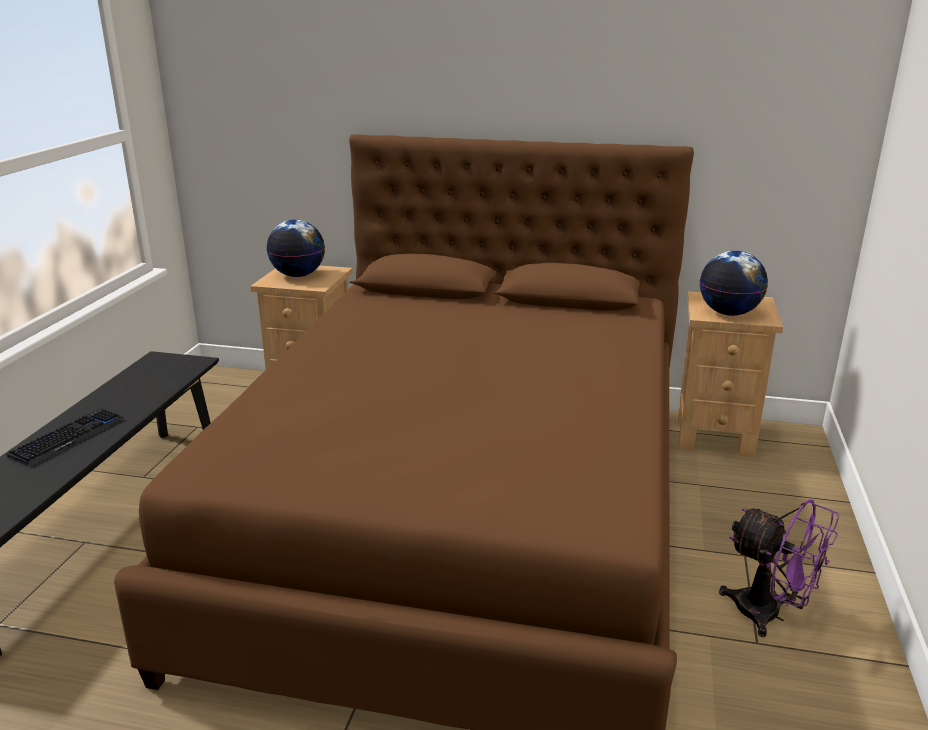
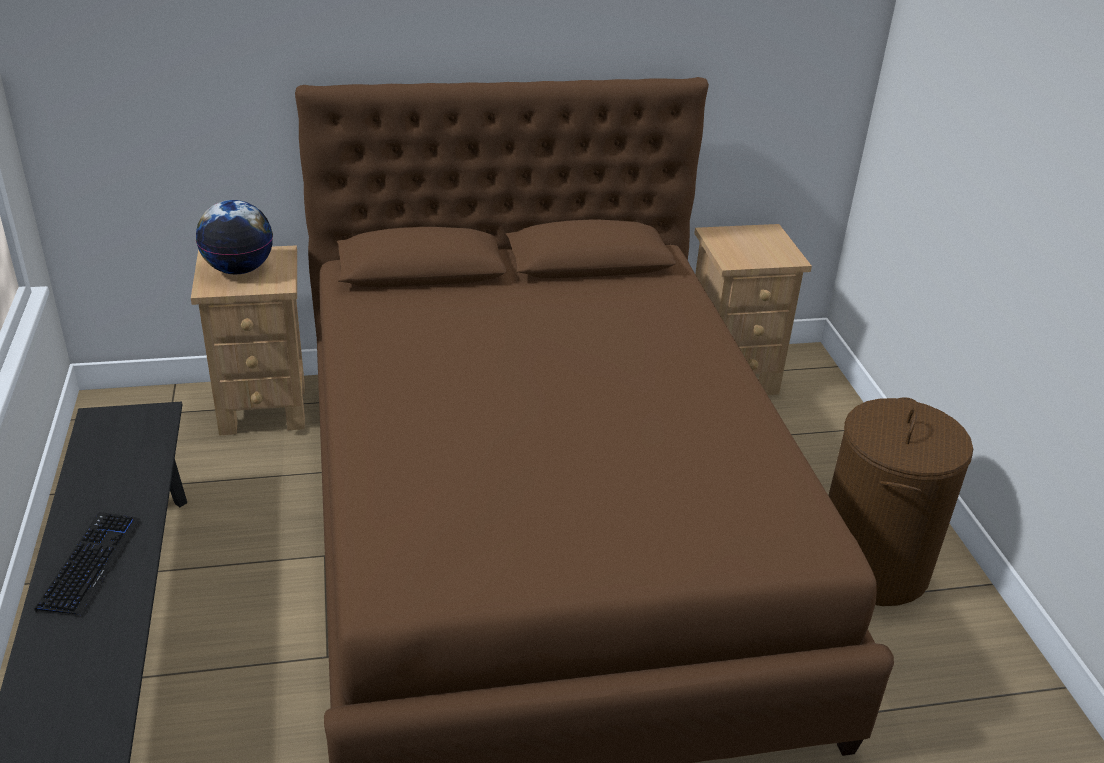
camera: 25 degrees left, 10 degrees up
(729, 313) = (753, 254): globe -> none
(769, 615) = (870, 566): purple fan -> brown laundry basket

